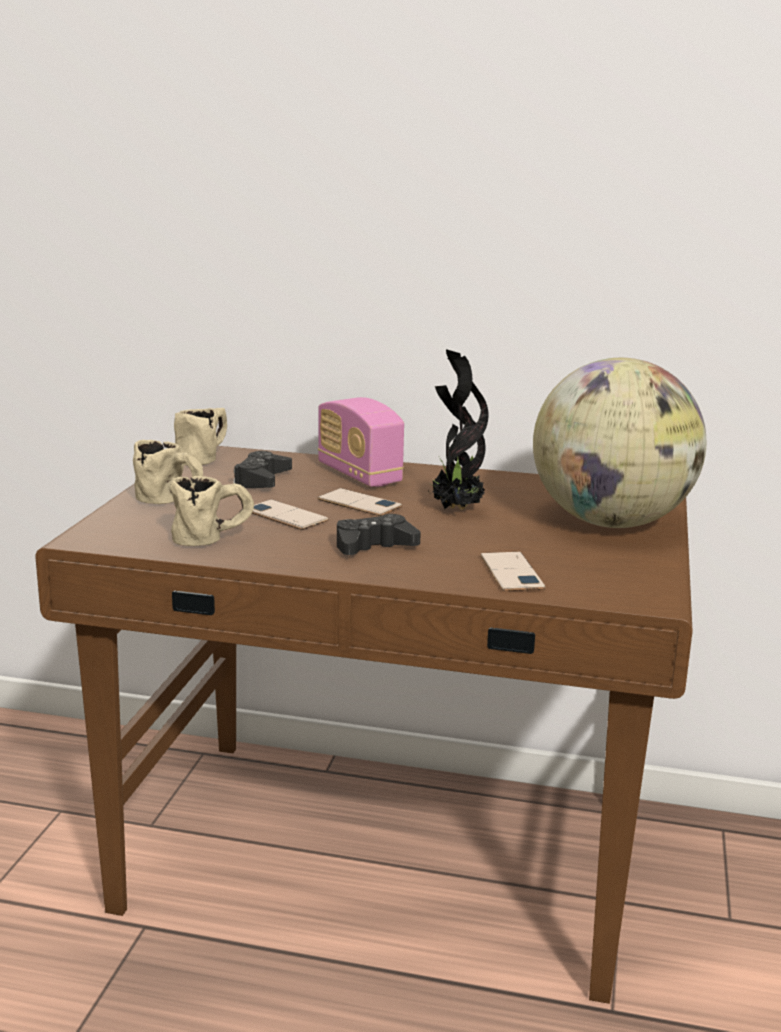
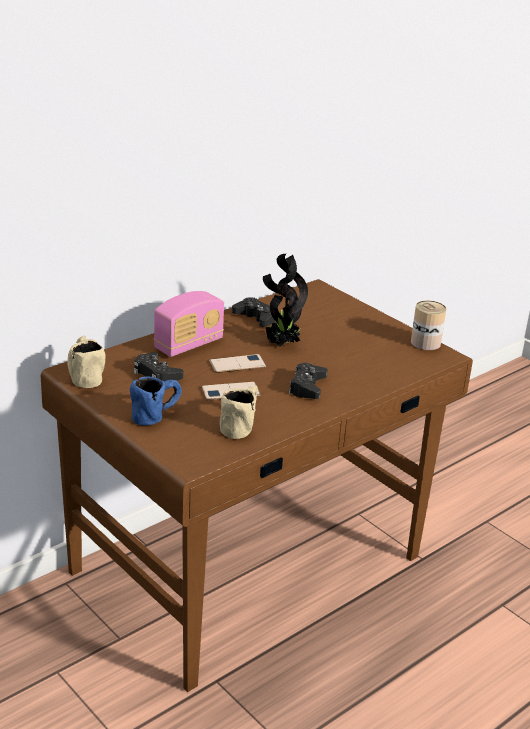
camera: 55 degrees left, 10 degrees up
(171, 500) = (156, 415): beige mug -> blue mug
(359, 475) = (188, 345): radio -> radio turned 45 degrees counterclockwise
(495, 484) = (256, 318): none -> black game controller
(511, 572) = (381, 369): phone -> none
(611, 523) = (347, 318): globe -> none
(656, 580) = (425, 343): none -> can

